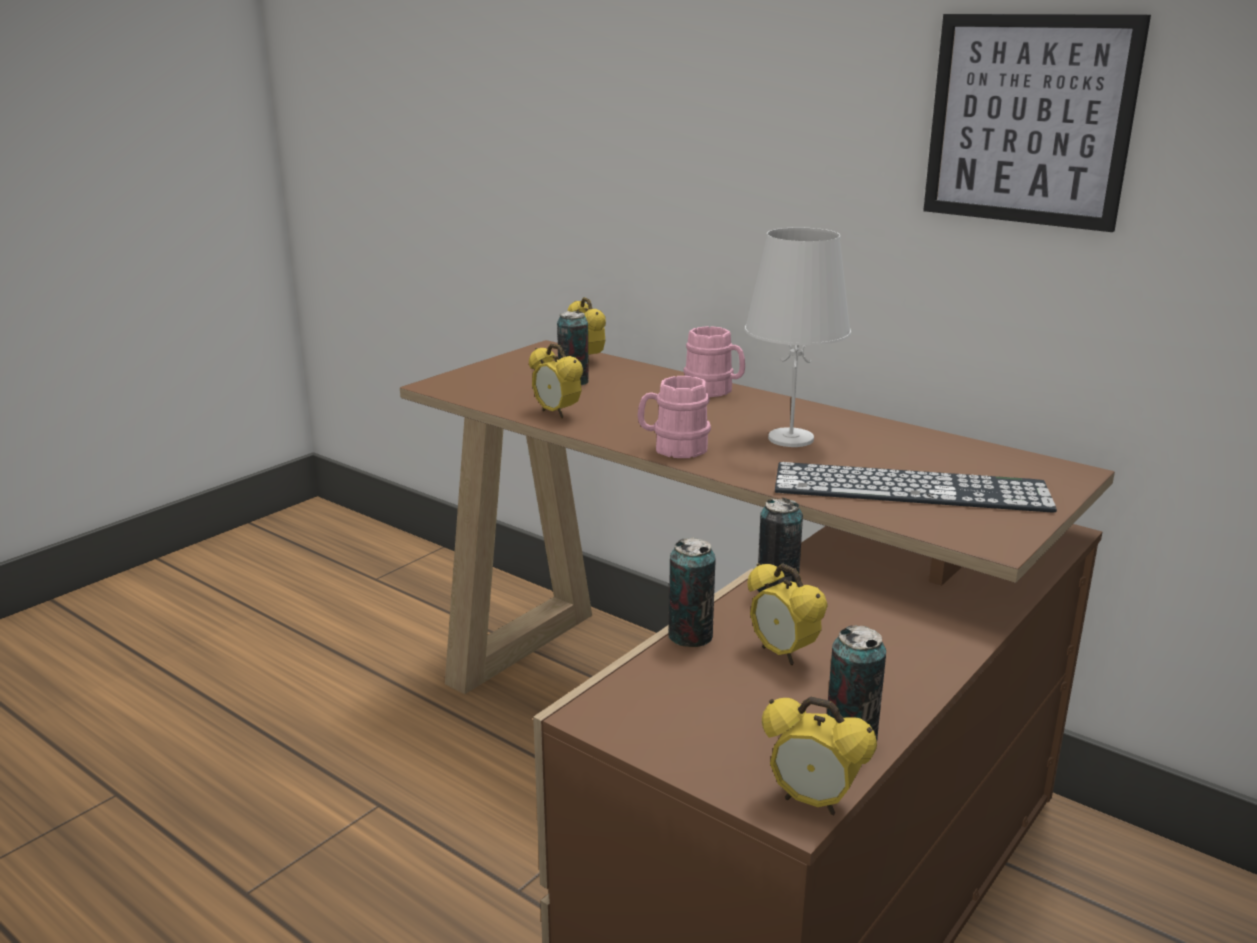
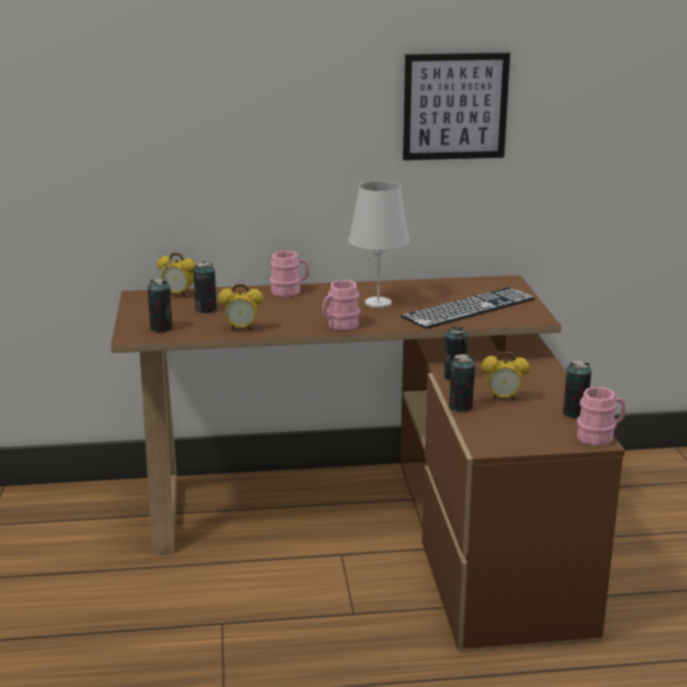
camera: 45 degrees left, 0 degrees up
(482, 386) = (161, 328): none -> can
(812, 802) = (600, 436): alarm clock -> pink mug

